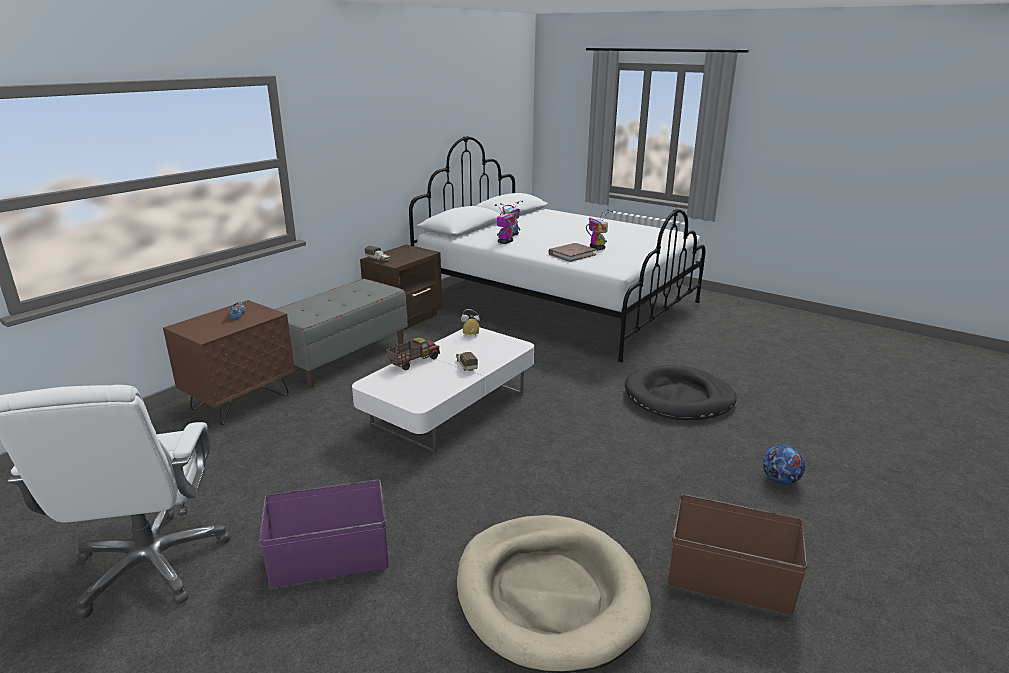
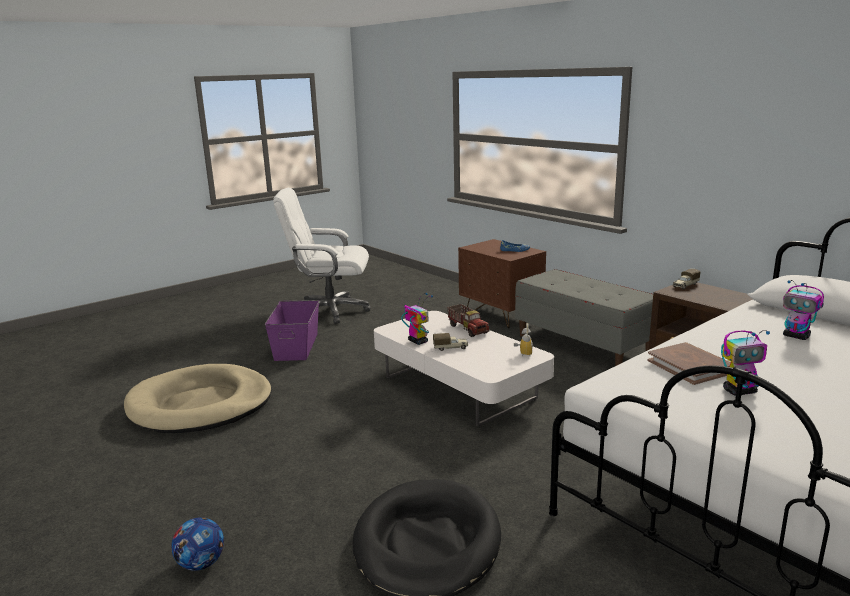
camera: 105 degrees right, 5 degrees down
(505, 242) = (746, 329): toy robot -> toy robot (417, 341)
(730, 580) = (130, 477): brown storage box -> none

